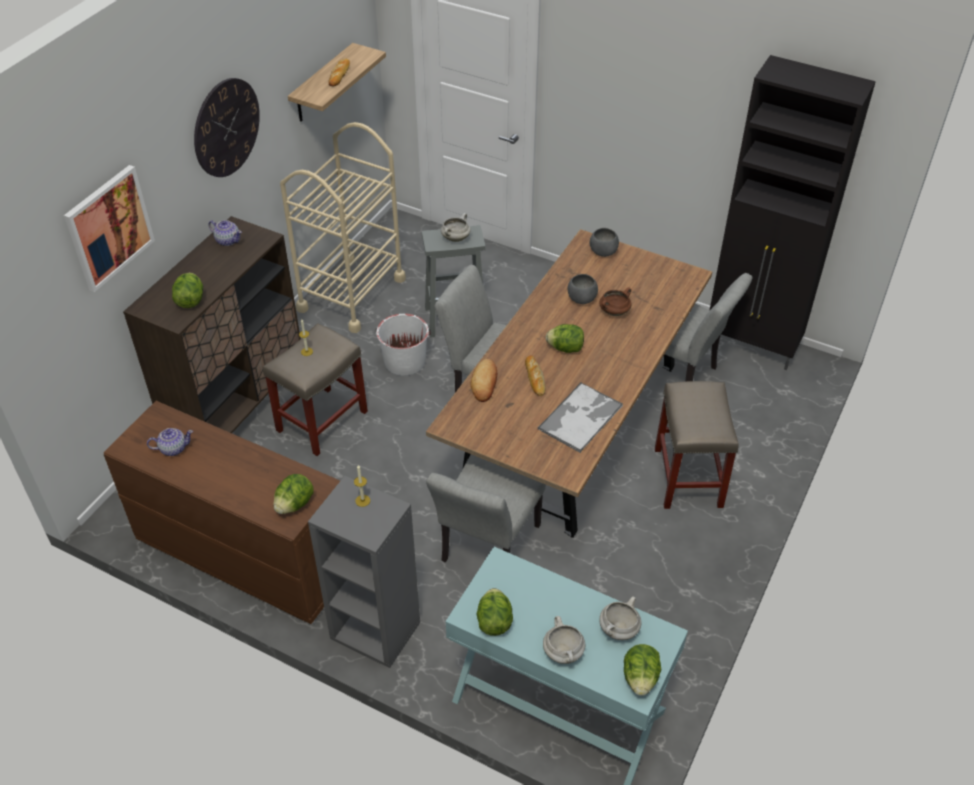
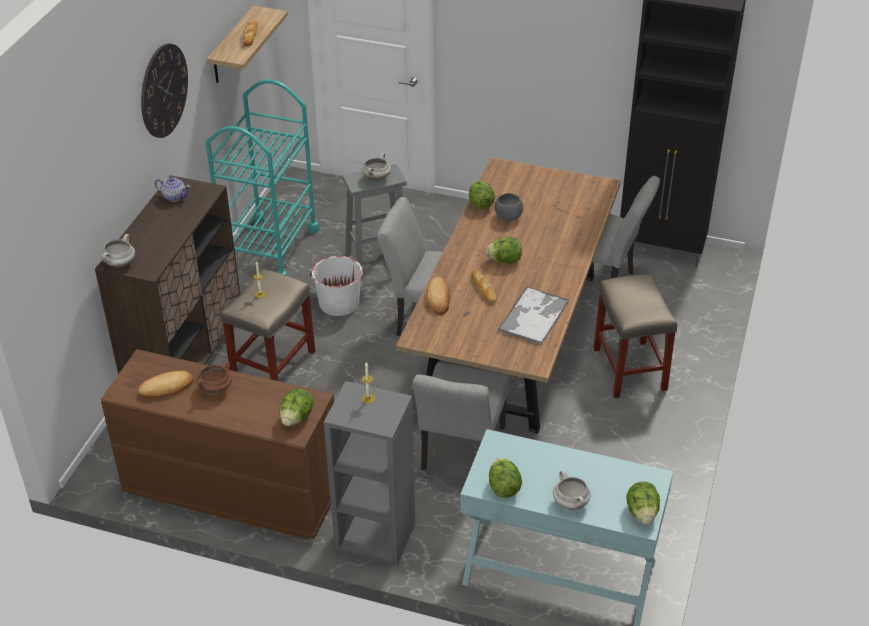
camera: 10 degrees left, 5 degrees down
(109, 227) = (82, 188): picture -> none
(173, 448) = (167, 387): teapot -> bread
(190, 300) = (156, 252): lettuce -> lettuce (480, 204)
(351, 294) = (270, 249): beige cart -> turquoise cart
(603, 252) = (517, 174): grey bowl -> none
(614, 311) = (541, 224): brown cooking pot -> brown cooking pot (216, 389)
(619, 630) = (614, 479): white cooking pot -> white cooking pot (120, 263)

